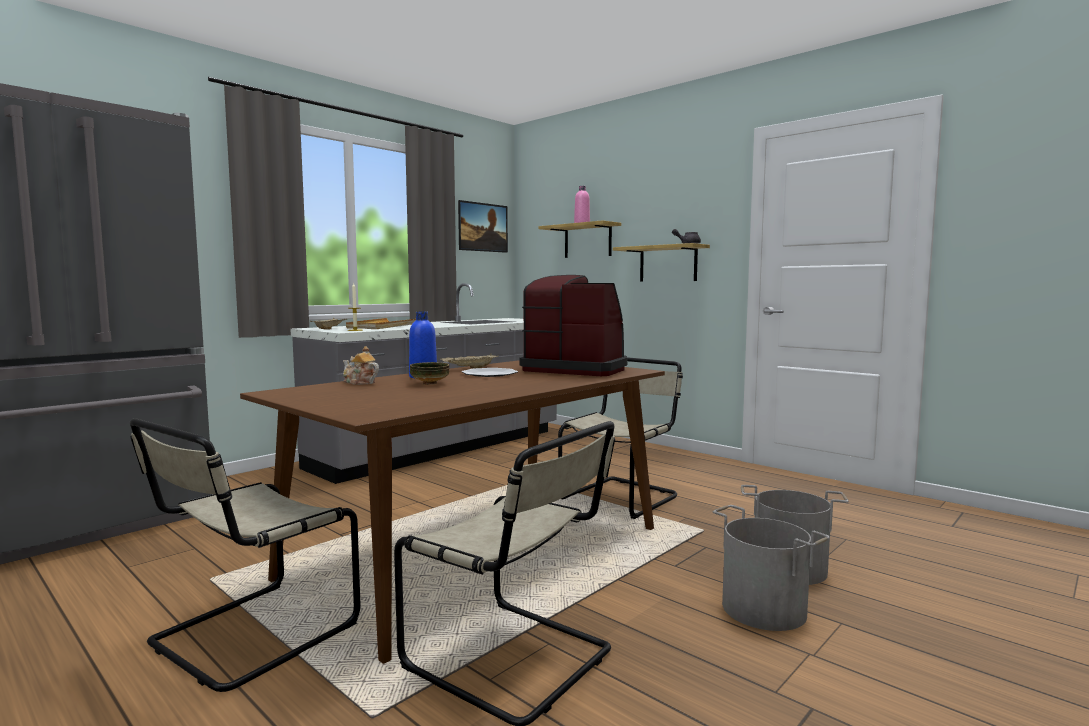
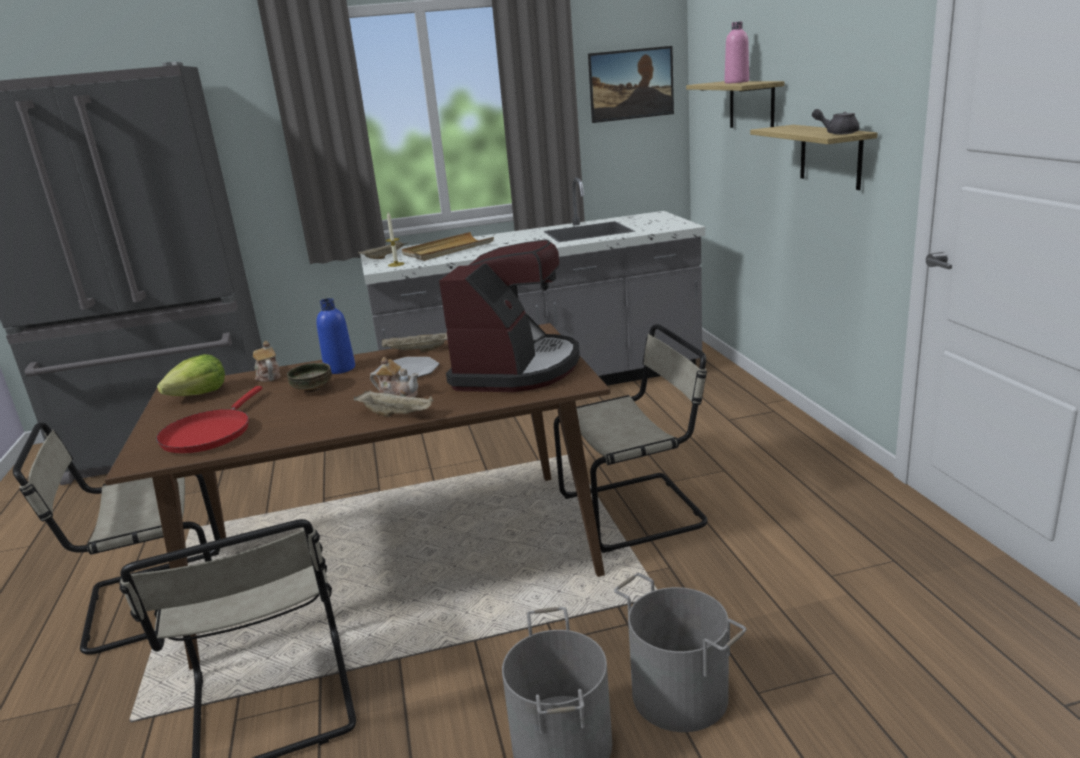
camera: 35 degrees right, 15 degrees up
(312, 392) = (199, 394): none -> lettuce
(395, 402) = (210, 433): none -> red frying pan
(517, 380) = (398, 395): none -> teapot
(545, 385) = (397, 415): none -> beige tray
(576, 369) = (516, 369): coffee machine -> coffee machine turned 45 degrees clockwise

